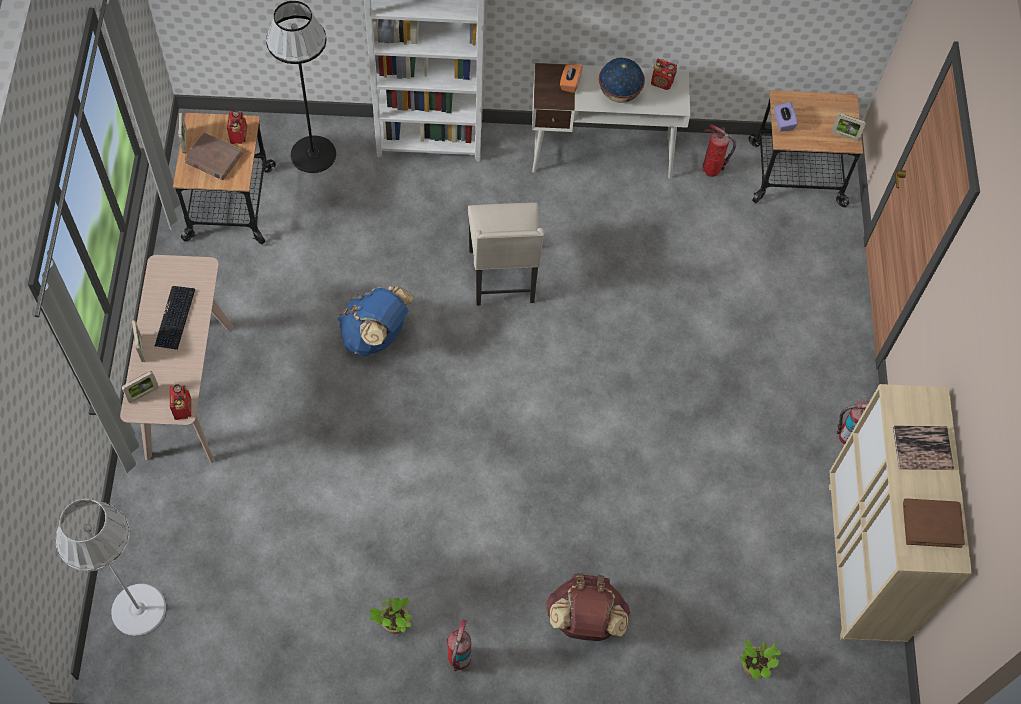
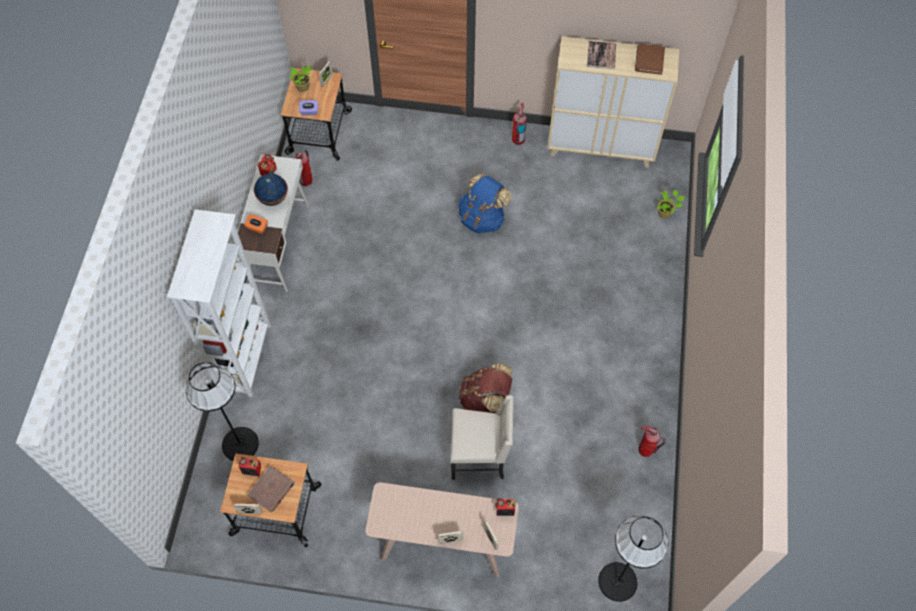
camera: 80 degrees left, 0 degrees up
(138, 609) = (618, 582): white floor lamp -> black floor lamp
(175, 318) = (426, 515): keyboard -> none
(376, 335) = (412, 408): blue backpack -> blue backpack (482, 218)
(393, 625) = (633, 411): potted plant -> potted plant (303, 88)
(459, 659) = (657, 374): fire extinguisher -> fire extinguisher (645, 450)
(503, 278) = (375, 320): beige chair -> beige chair (480, 456)
(585, 620) = (633, 298): brown backpack -> brown backpack (485, 400)

